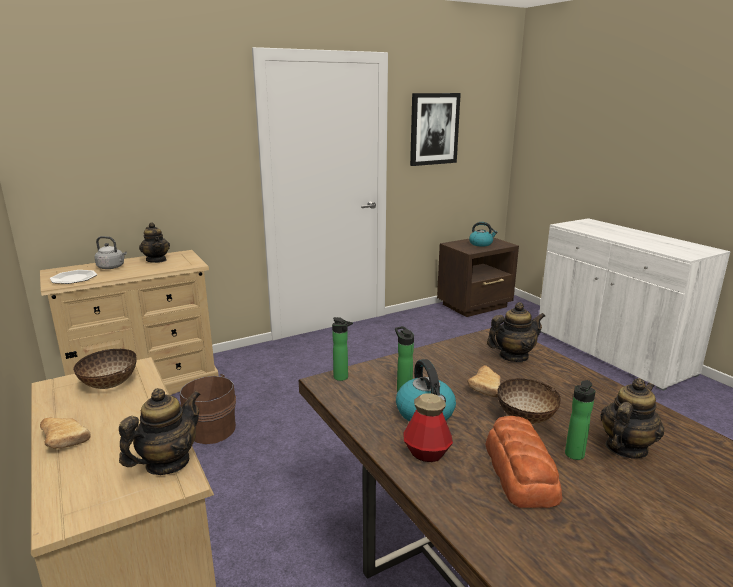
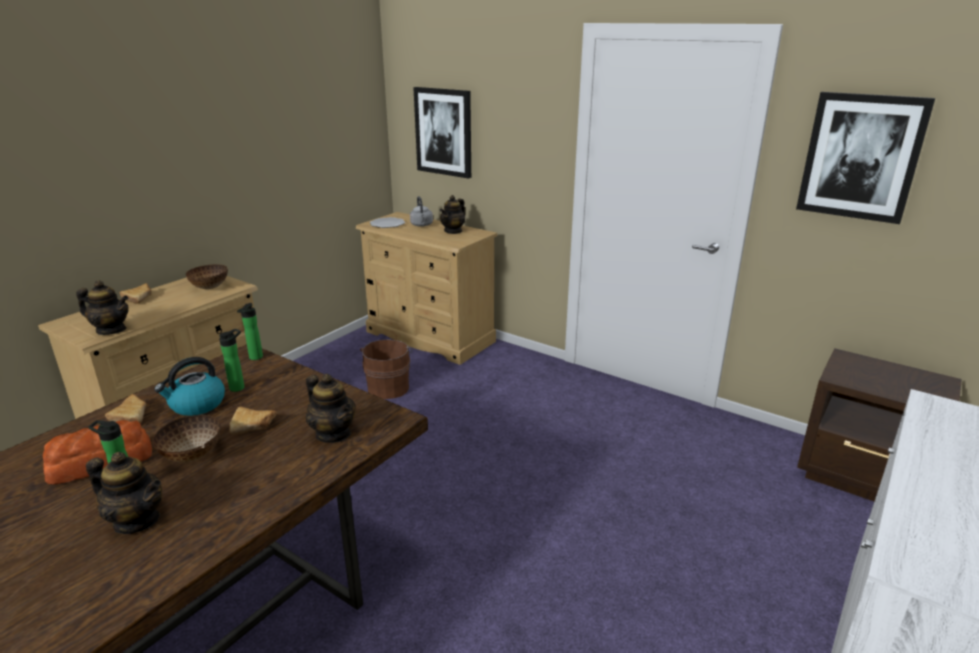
camera: 65 degrees right, 5 degrees up
(100, 162) = (444, 132): none -> picture
(427, 453) = (132, 416): bottle -> bread
(481, 244) = (895, 381): kettle -> none

